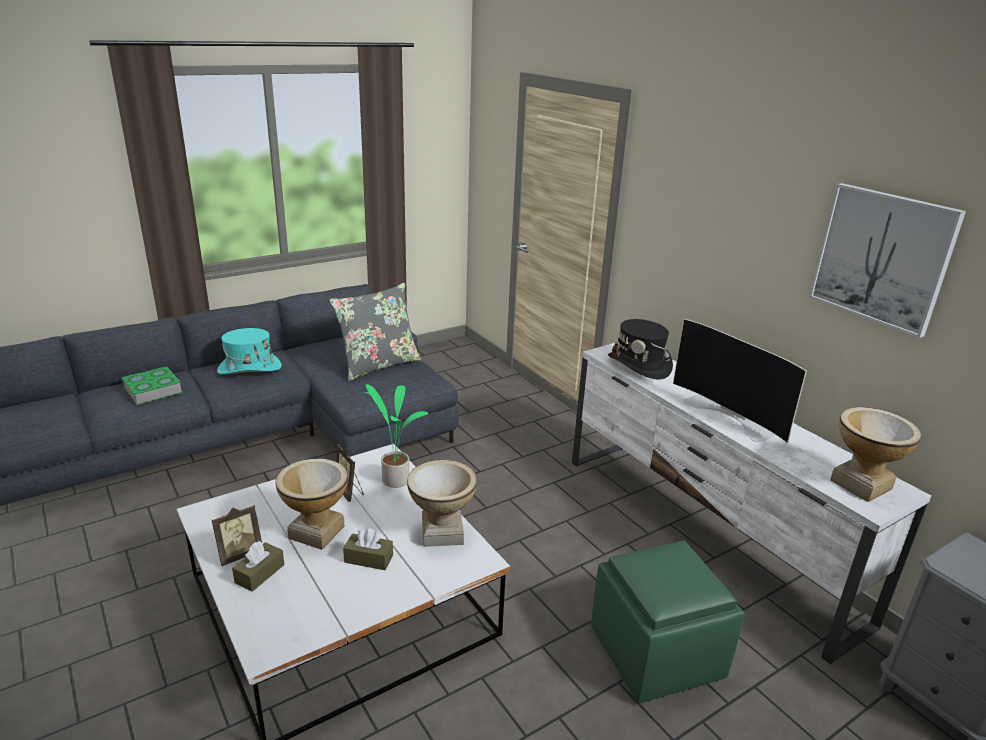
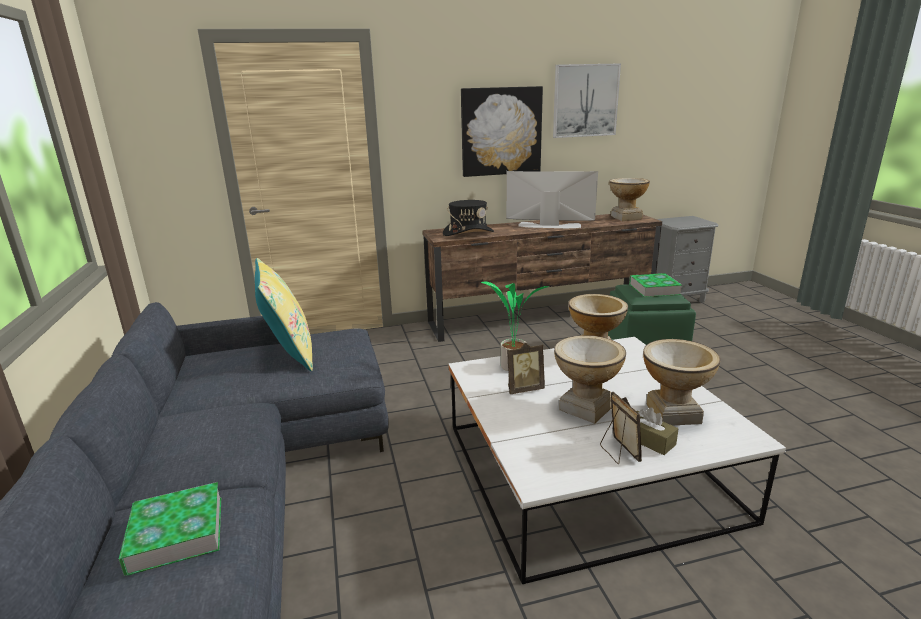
camera: 70 degrees left, 5 degrees down
(249, 368) = (205, 435): turquoise hat -> none
(311, 592) = (672, 414): none -> vase
(368, 559) = (626, 386): brown tissue box -> none
(378, 365) = (289, 353): grey pillow -> yellow pillow
(676, 575) = (654, 289): none -> book
(704, 535) = (541, 318): white tv stand -> brown tv stand
(731, 415) = (548, 225): television -> television turned 150 degrees counterclockwise
(742, 257) = (501, 131): none -> picture

